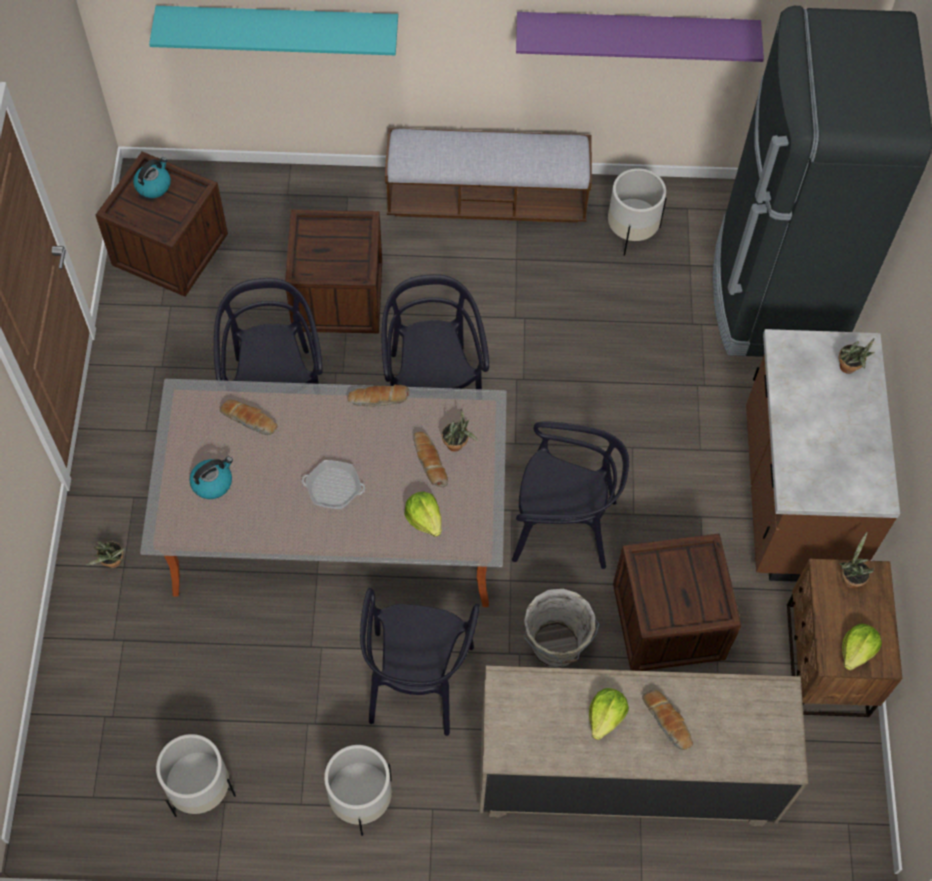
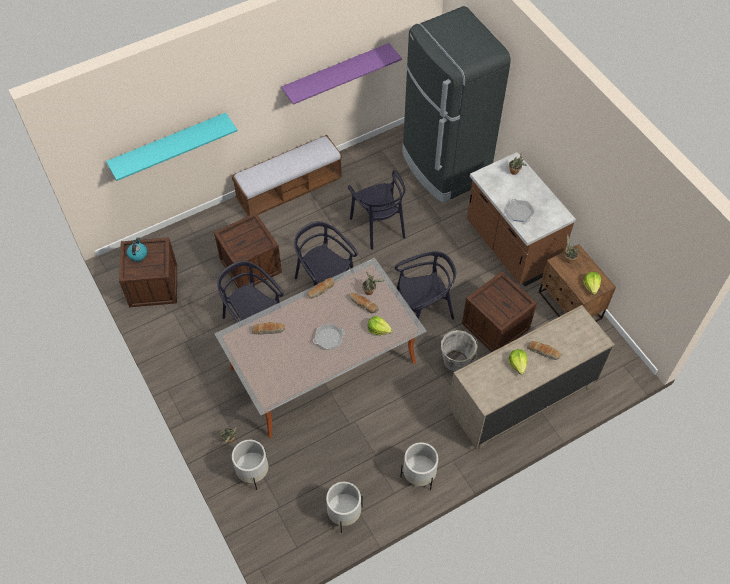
camera: 30 degrees left, 5 degrees down
(212, 482) = (271, 366): kettle -> none
(417, 681) = (407, 411): black chair -> black chair (379, 226)
(631, 232) = (364, 172): white planter -> white planter (253, 472)
(803, 447) = (519, 213): none -> frying pan

